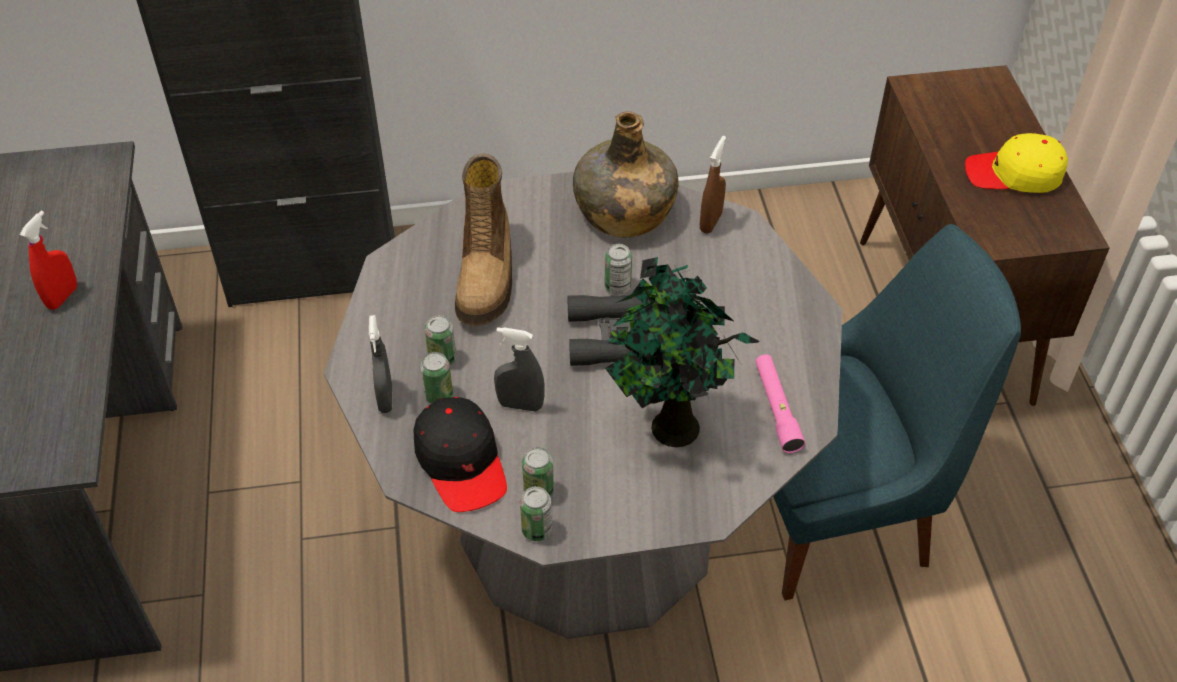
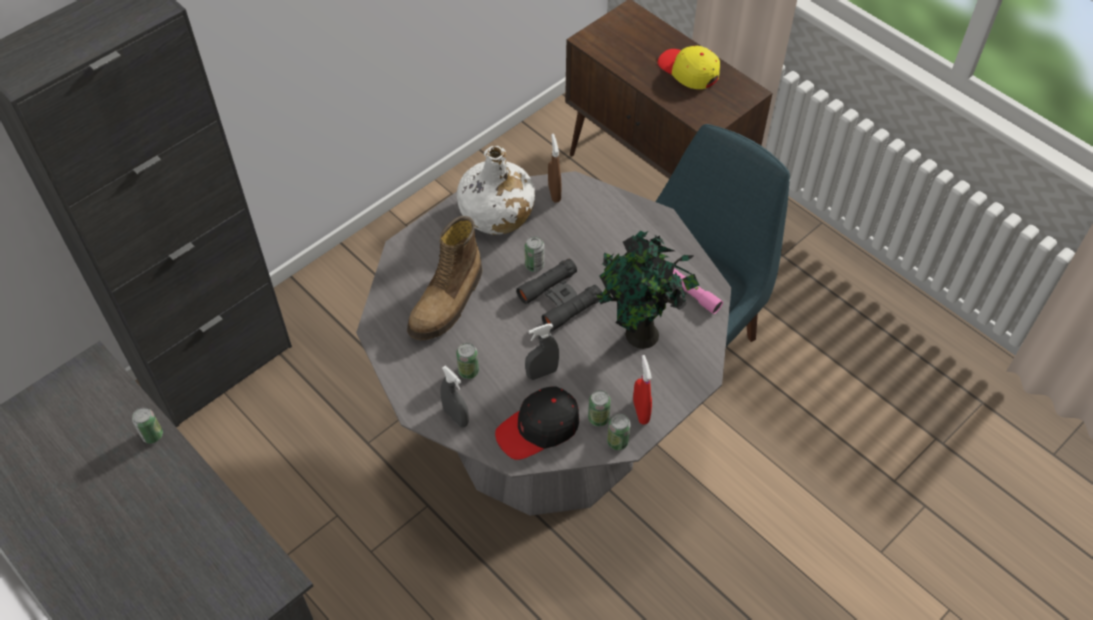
camera: 35 degrees left, 5 degrees up
(62, 297) = (162, 479): red spray bottle -> red spray bottle (641, 412)
(438, 395) = (487, 396): can -> can (152, 435)
(461, 462) = (538, 428): black cap -> black cap turned 120 degrees clockwise
(487, 276) = (448, 302): boot -> boot turned 60 degrees clockwise
(623, 212) = (496, 214): green bottle -> white bottle
(1014, 174) = (688, 71): yellow cap -> yellow cap turned 75 degrees clockwise

